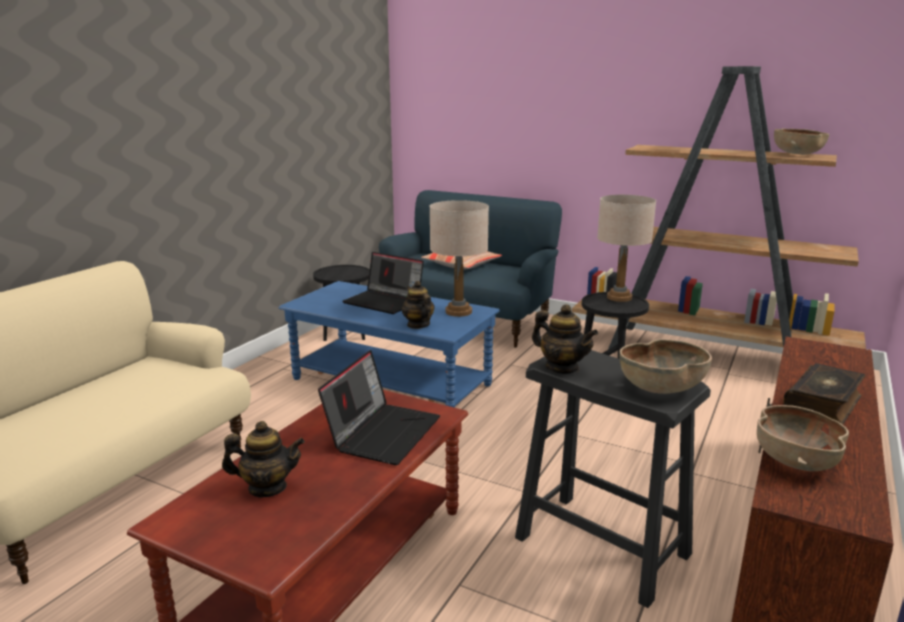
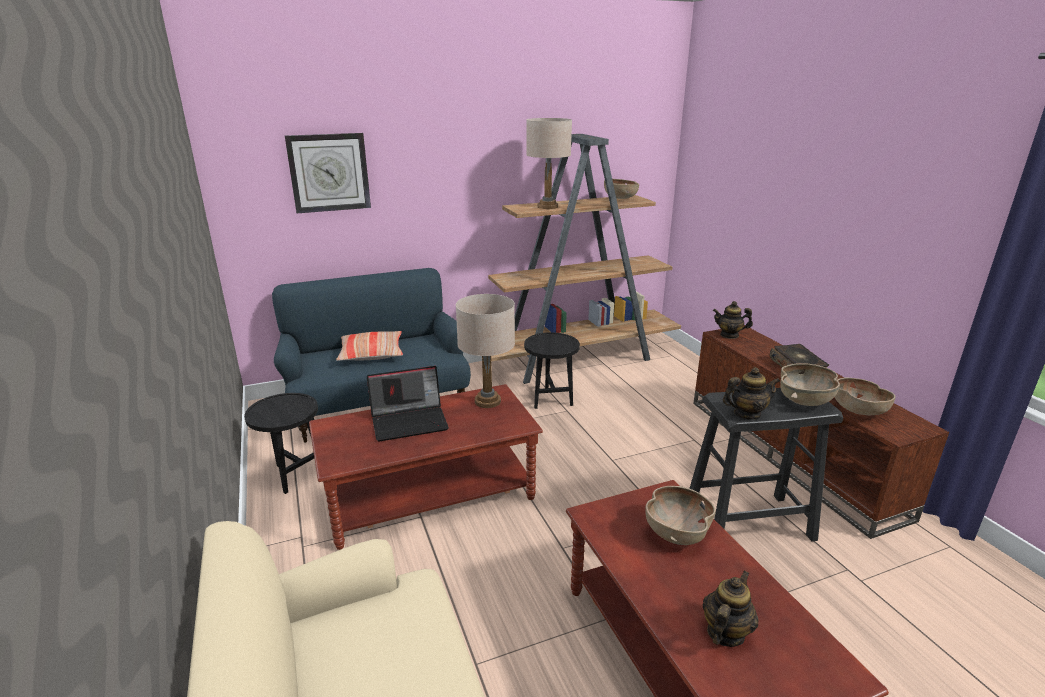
camera: 50 degrees left, 5 degrees up
(383, 432) = (676, 532): laptop -> brown bowl
(391, 382) = (430, 496): blue coffee table -> brown coffee table
(418, 325) = (488, 429): teapot -> teapot (729, 335)
(480, 94) = (329, 172): none -> wall clock
(619, 297) = (547, 338): beige table lamp -> beige table lamp (547, 207)

